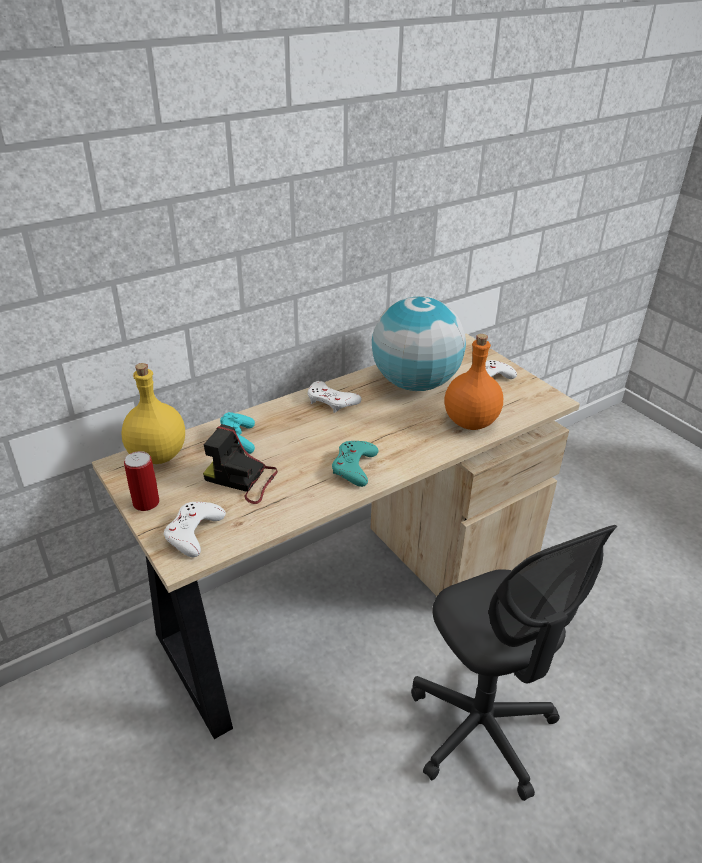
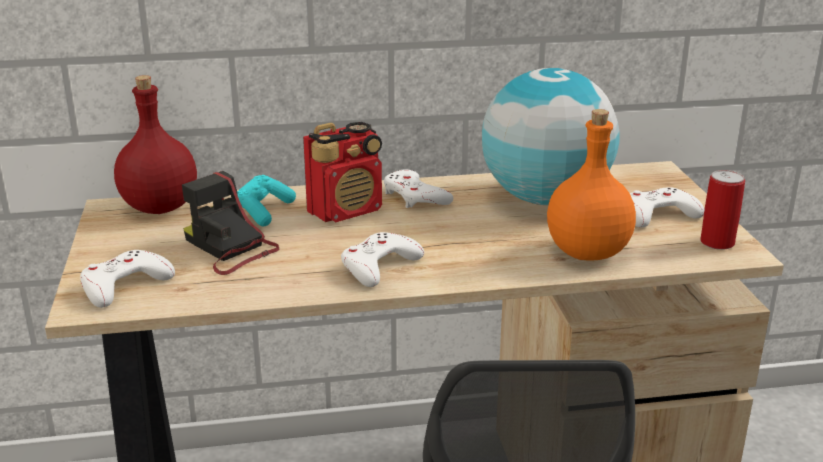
camera: 25 degrees right, 10 degrees down
(146, 503) = (103, 246): can -> can (717, 242)
(157, 456) = (158, 208): yellow bottle -> red bottle
(295, 425) = (346, 211): none -> radio
(354, 467) = (379, 266): turquoise game controller -> white game controller

